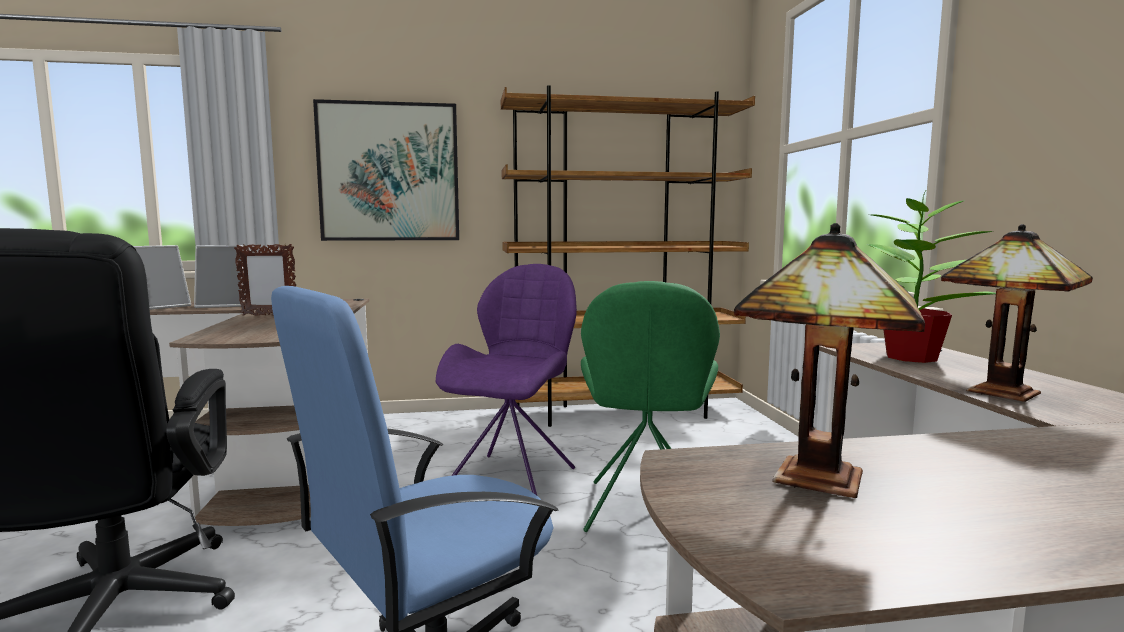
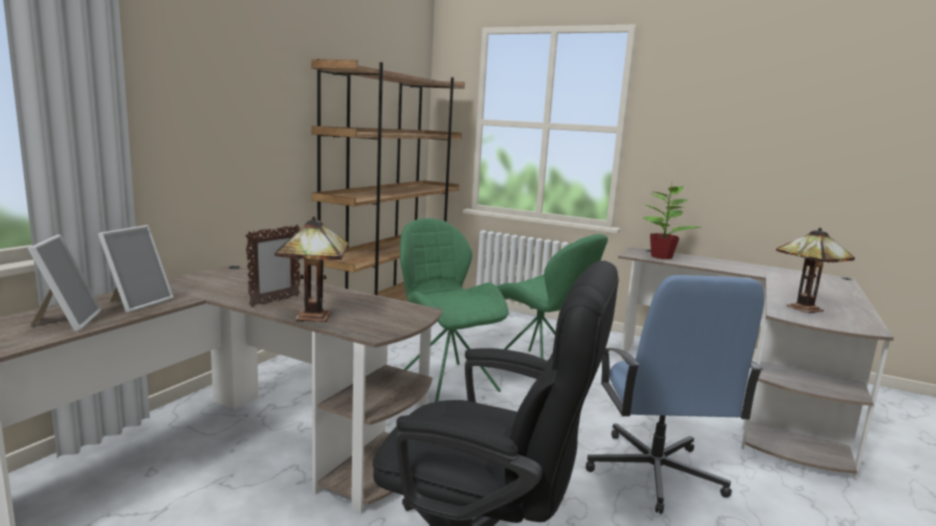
camera: 55 degrees left, 5 degrees up
(389, 172) = (223, 126): picture -> none
(513, 478) = (445, 383): purple chair -> green chair
(1001, 391) = (723, 267): table lamp -> table lamp (312, 315)

